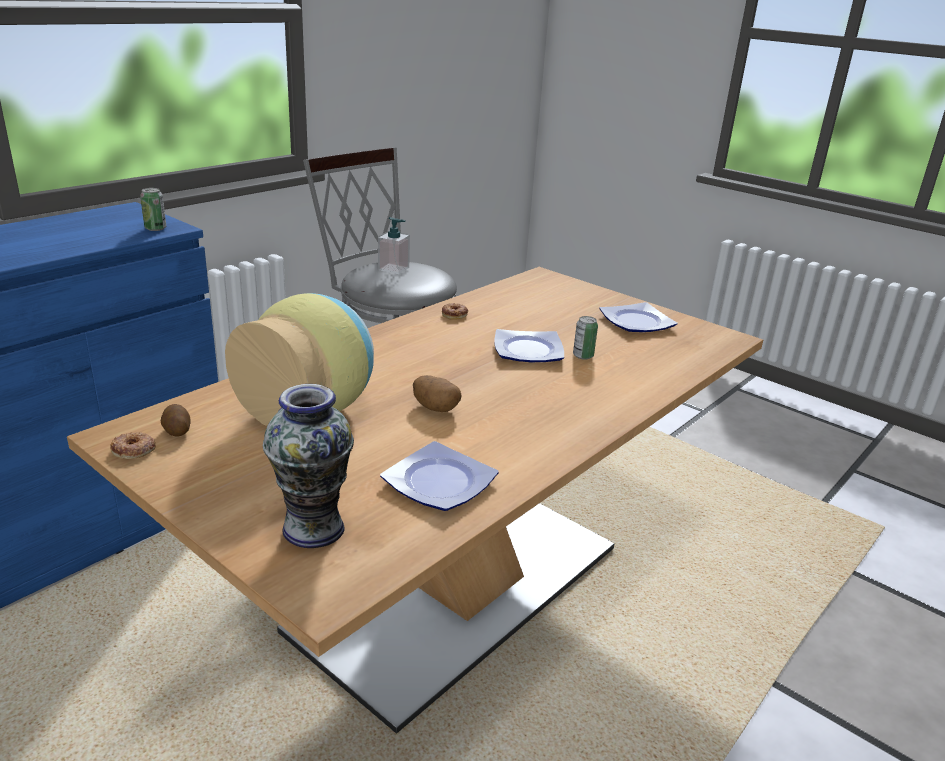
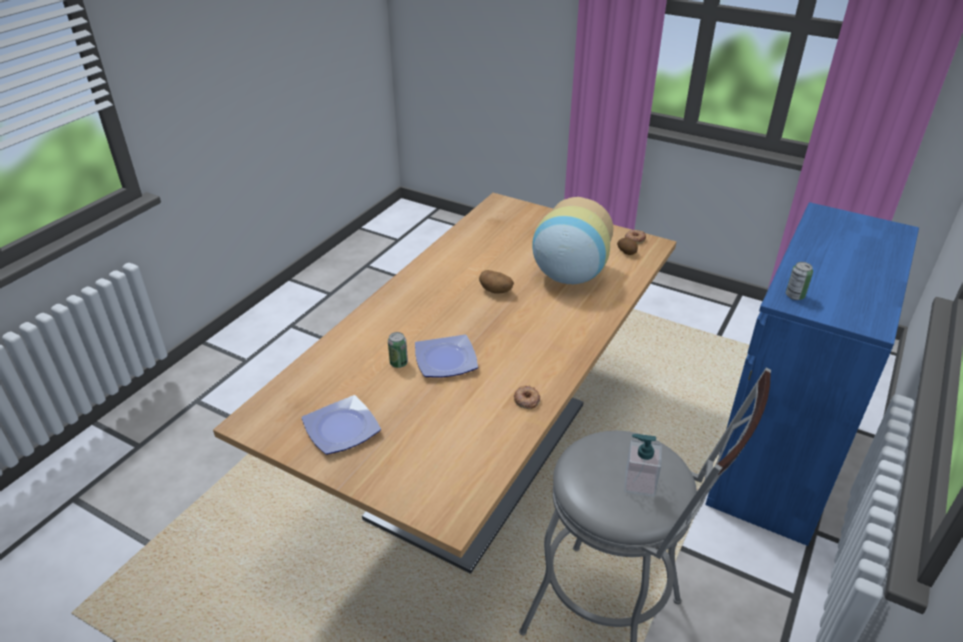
camera: 170 degrees right, 10 degrees up
(314, 528) = (519, 221): vase -> none
(437, 482) = (475, 247): plate -> none

